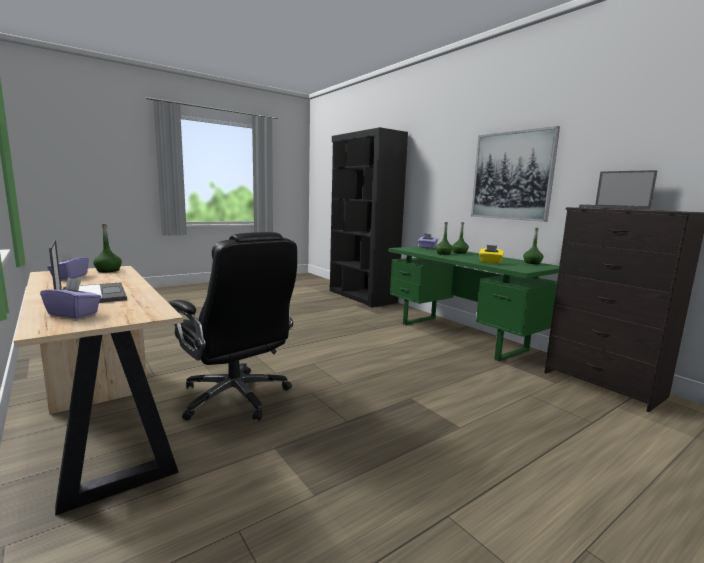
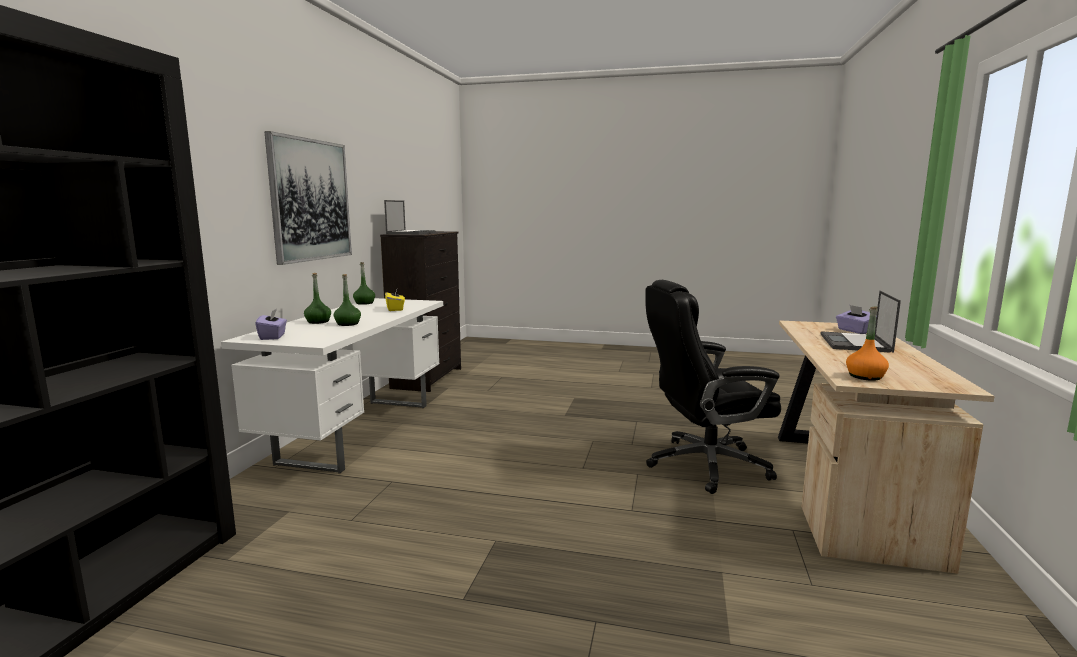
camera: 130 degrees left, 0 degrees up
(70, 277) = (909, 371): purple tissue box -> none
(108, 270) = (865, 376): green bottle -> orange bottle
(236, 397) = (704, 465): black office chair -> black office chair turned 105 degrees counterclockwise
(461, 336) = (359, 431): green desk -> white desk

